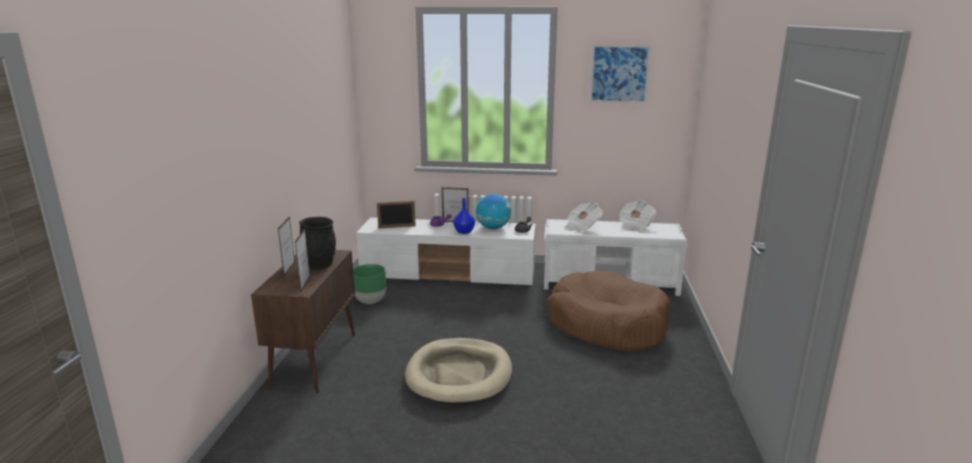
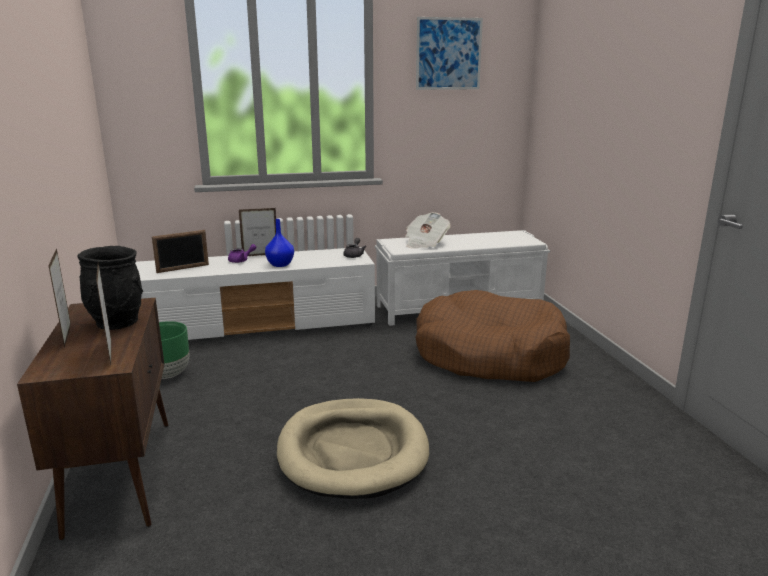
camera: 20 degrees left, 0 degrees up
(493, 228) = (314, 256): globe -> none
(635, 226) = (482, 236): newspaper -> none

